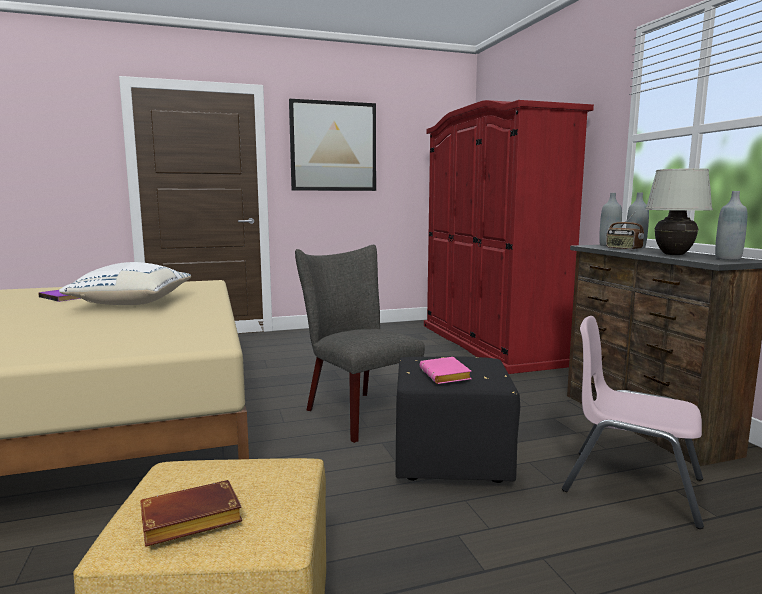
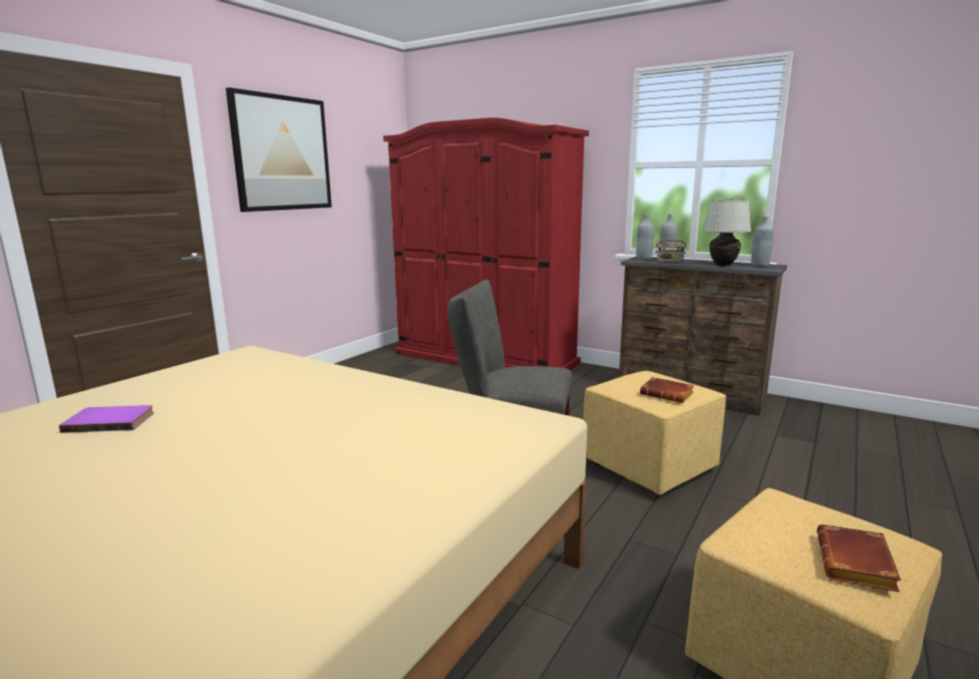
camera: 40 degrees left, 5 degrees up
(131, 303) = (265, 403): white pillow -> none
(447, 376) = (668, 394): pink book -> brown book
(453, 461) = (650, 467): black ottoman -> yellow ottoman
(632, 485) = (757, 440): pink chair -> none

